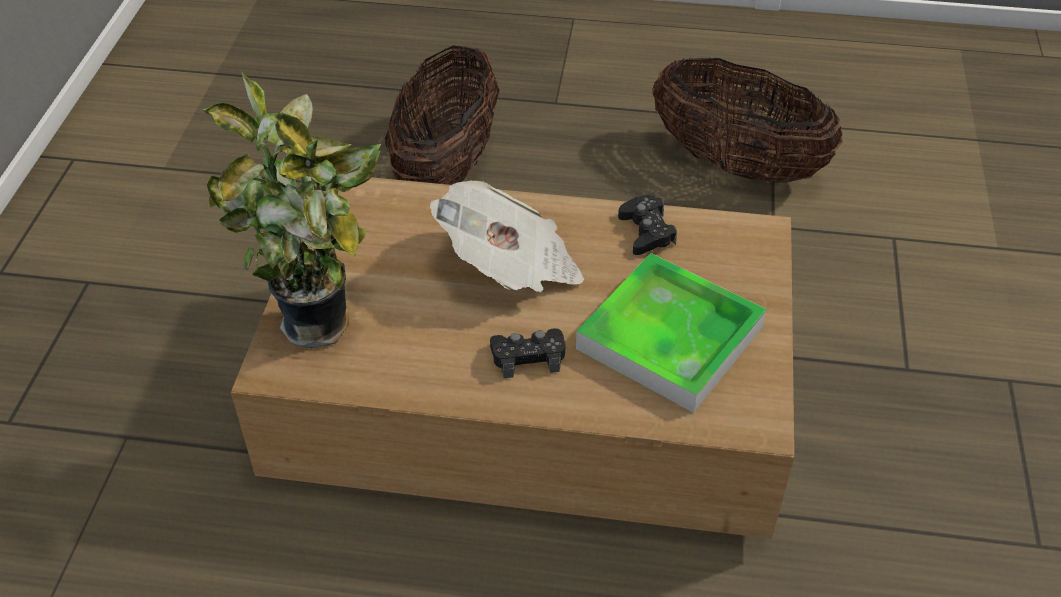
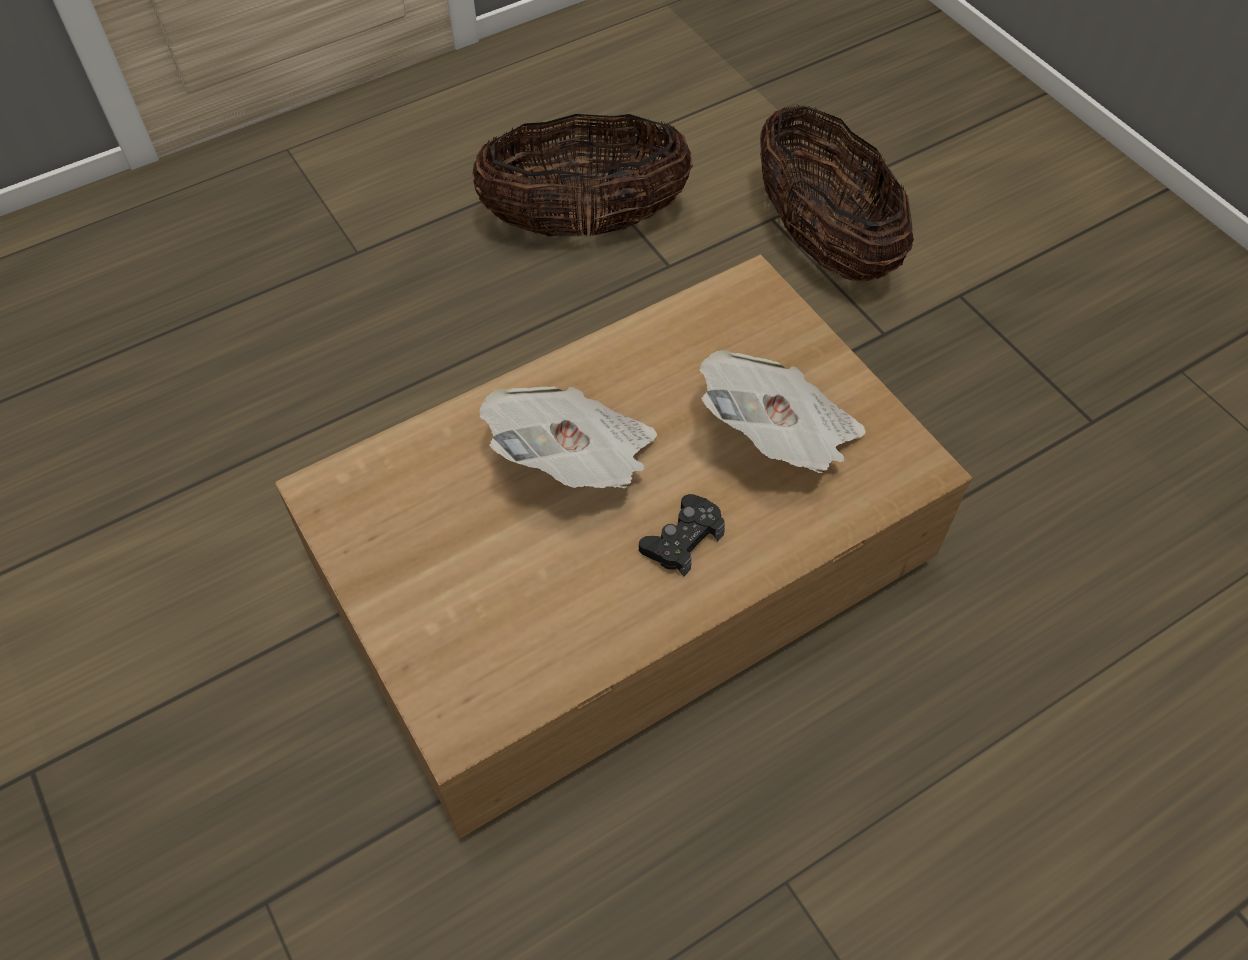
camera: 40 degrees left, 10 degrees up
(325, 326) = (461, 645): potted plant -> none
(446, 166) = (313, 385): basket -> basket (822, 242)
(646, 232) = (658, 344): black game controller -> none
(669, 338) = (779, 437): tray -> newspaper

